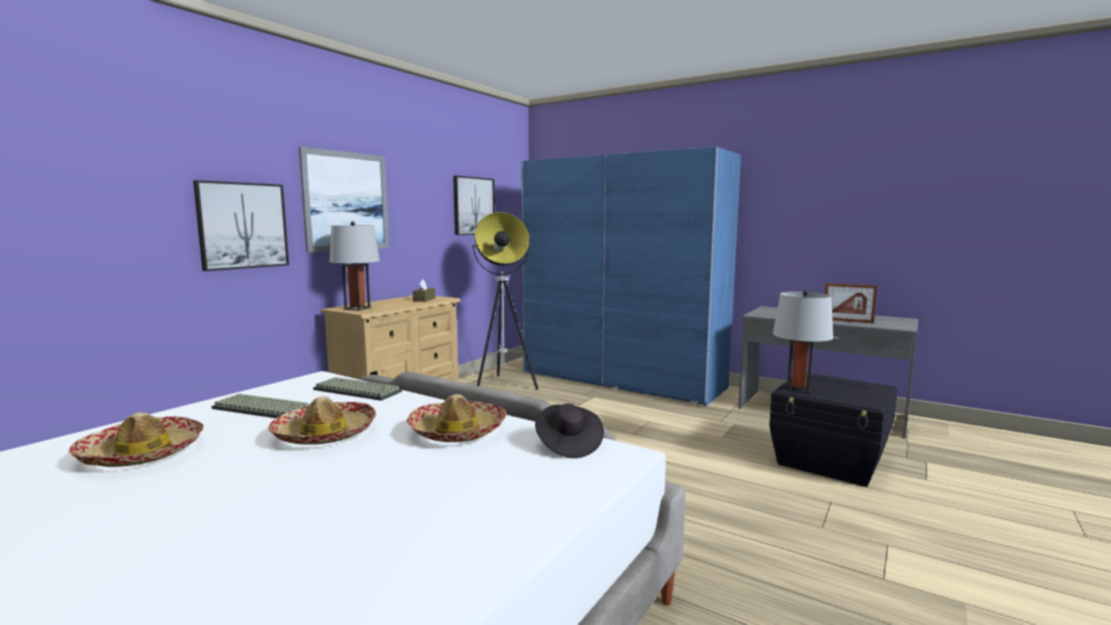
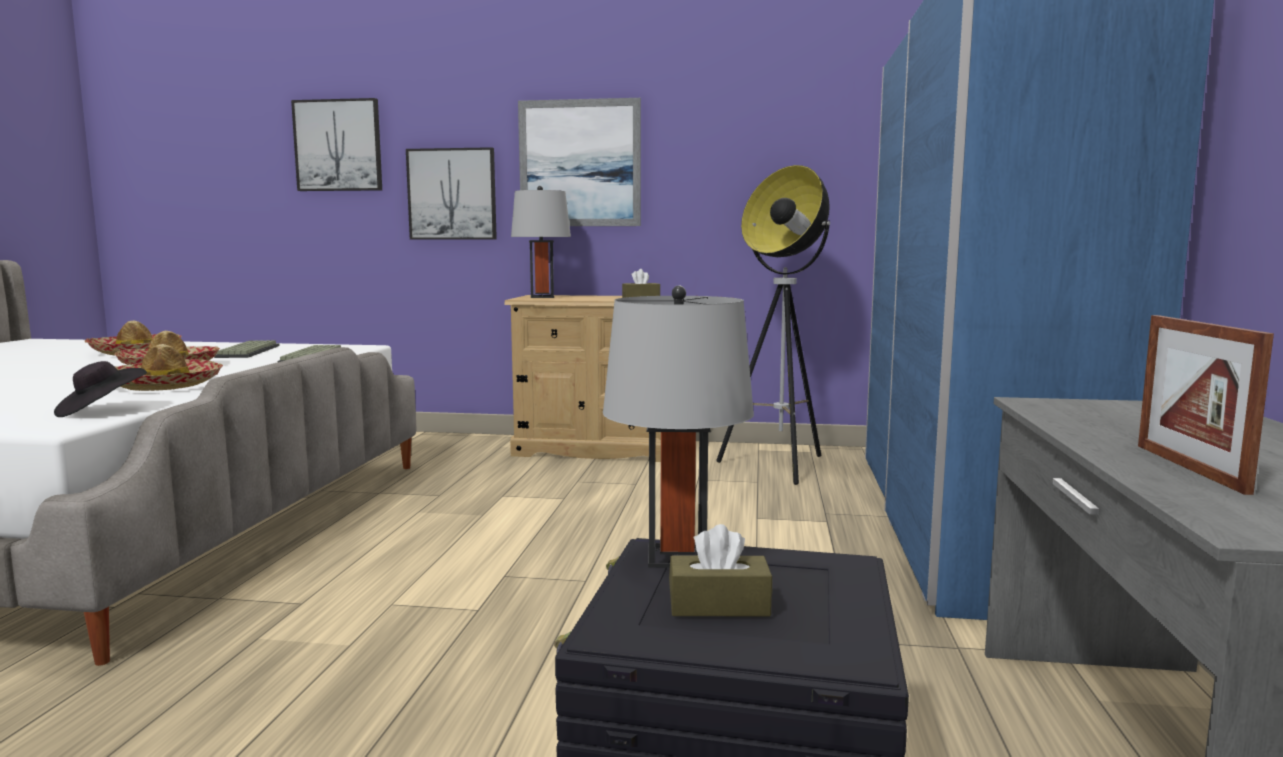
camera: 65 degrees right, 0 degrees up
(473, 206) = (826, 161): picture -> picture (338, 145)
(844, 391) = (719, 605): none -> brown tissue box

